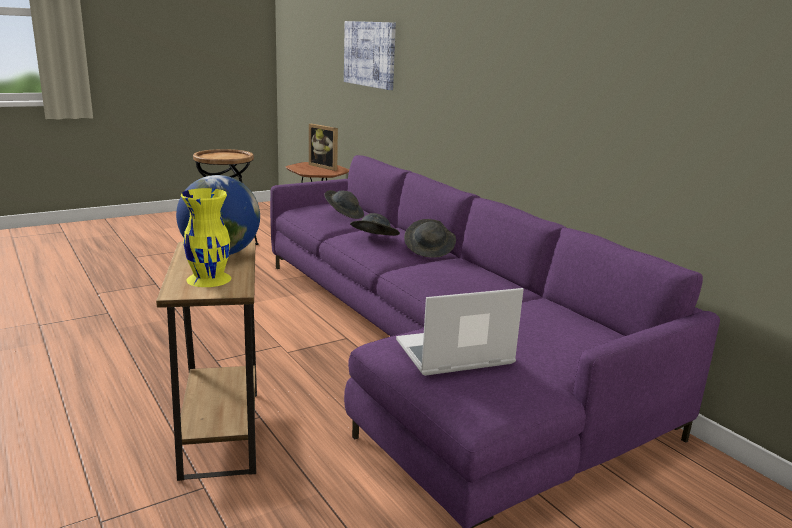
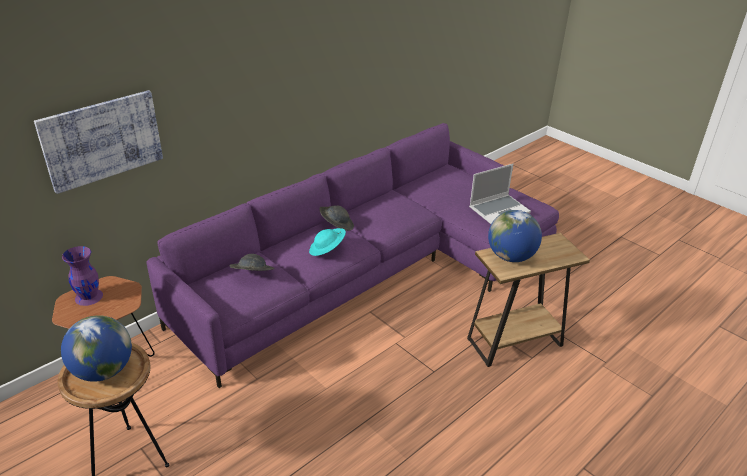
camera: 100 degrees left, 15 degrees up
(209, 278) = (550, 250): yellow vase -> none
(224, 156) = (103, 371): none -> globe
(326, 167) = (89, 296): picture frame -> purple vase
(373, 240) = (327, 250): grey hat -> turquoise hat
(453, 354) = (499, 210): laptop -> laptop turned 90 degrees counterclockwise

